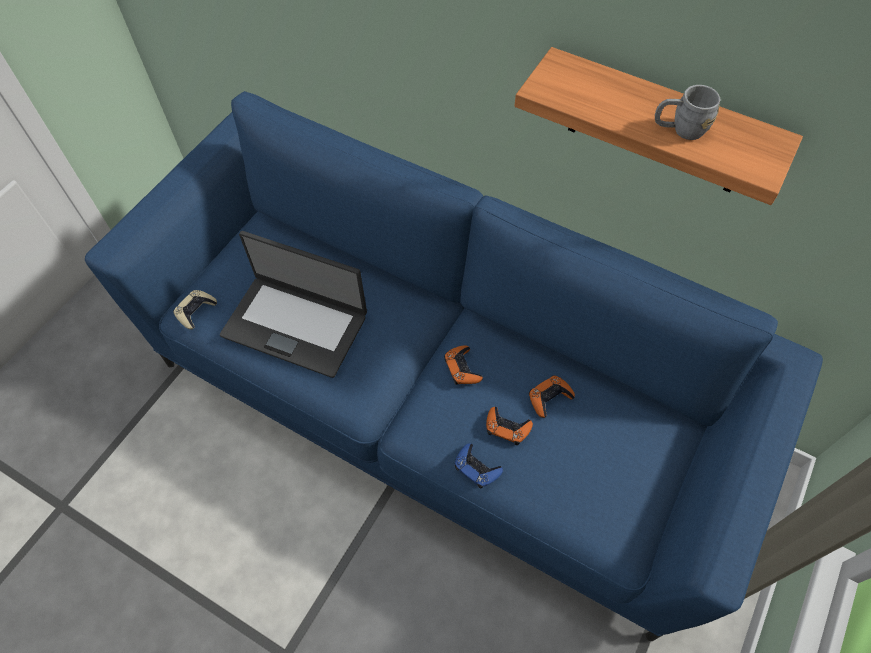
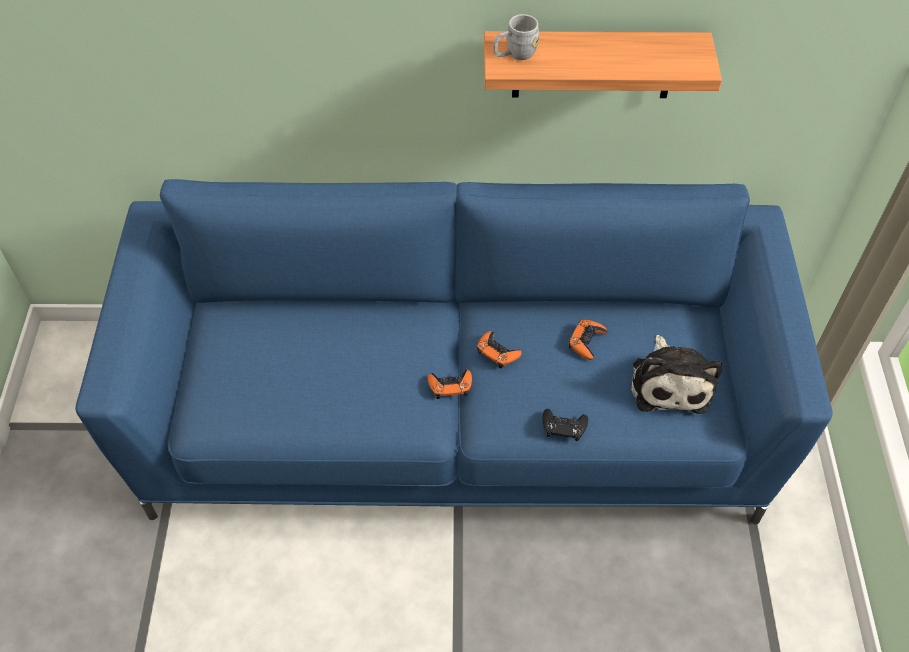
camera: 30 degrees left, 5 degrees down
(196, 311) = (208, 419): beige game controller -> none
(295, 324) = (318, 385): laptop -> none
(476, 468) = (564, 426): blue game controller -> black game controller
(507, 428) = (568, 382): orange game controller -> orange game controller (450, 386)
(605, 477) = (670, 382): none -> plush toy
(680, 129) = (625, 59): grey mug -> grey mug (514, 54)

